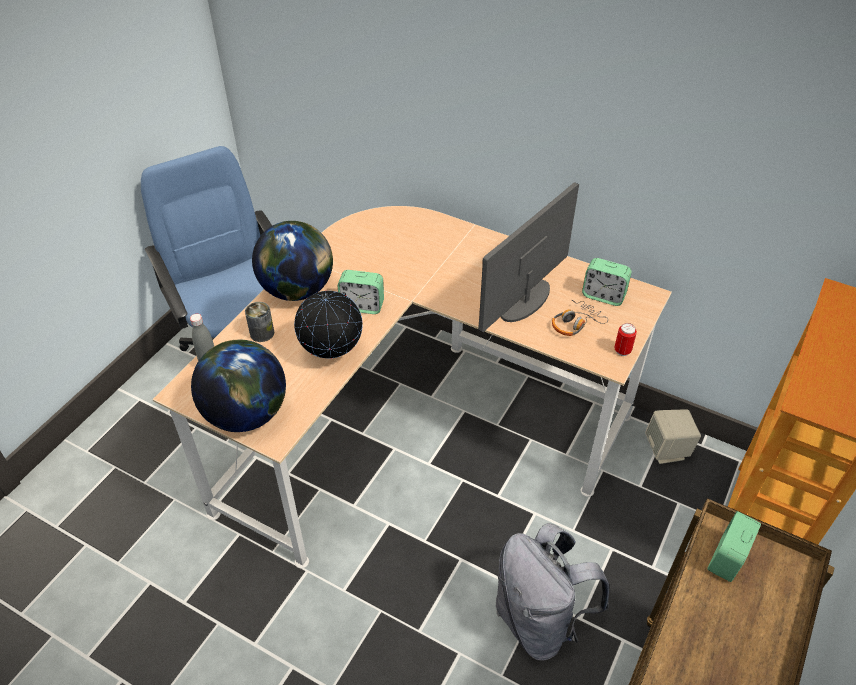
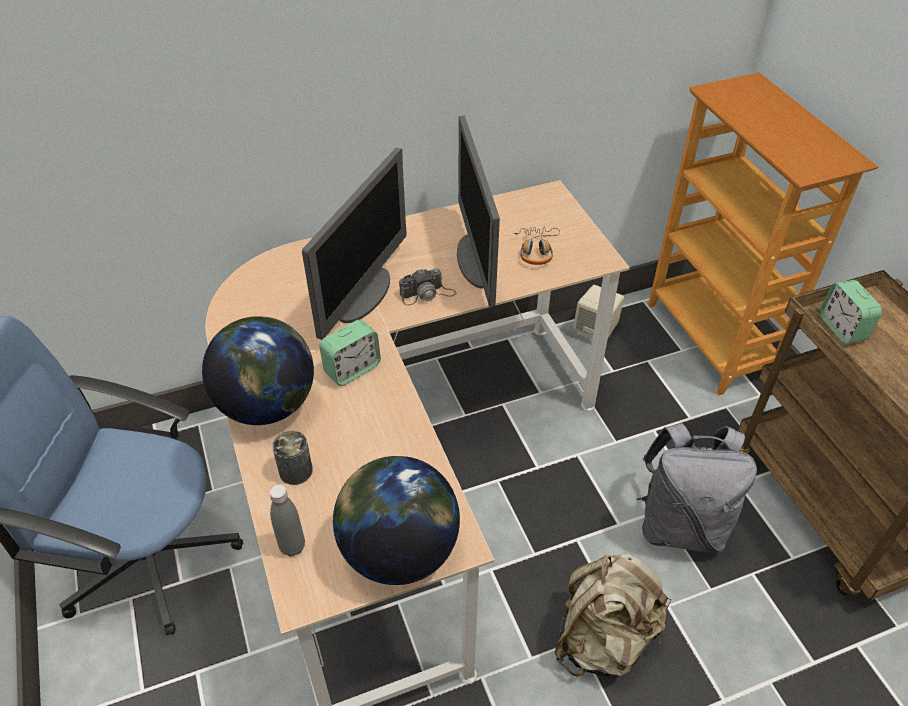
camera: 50 degrees left, 0 degrees up
(331, 354) = (391, 430): globe -> none
(395, 626) = (603, 639): none -> beige backpack
(429, 270) = (364, 295): none -> monitor
(465, 297) = (427, 294): none -> camera
(603, 296) = (523, 215): alarm clock -> none
(622, 351) = (594, 245): can -> none

